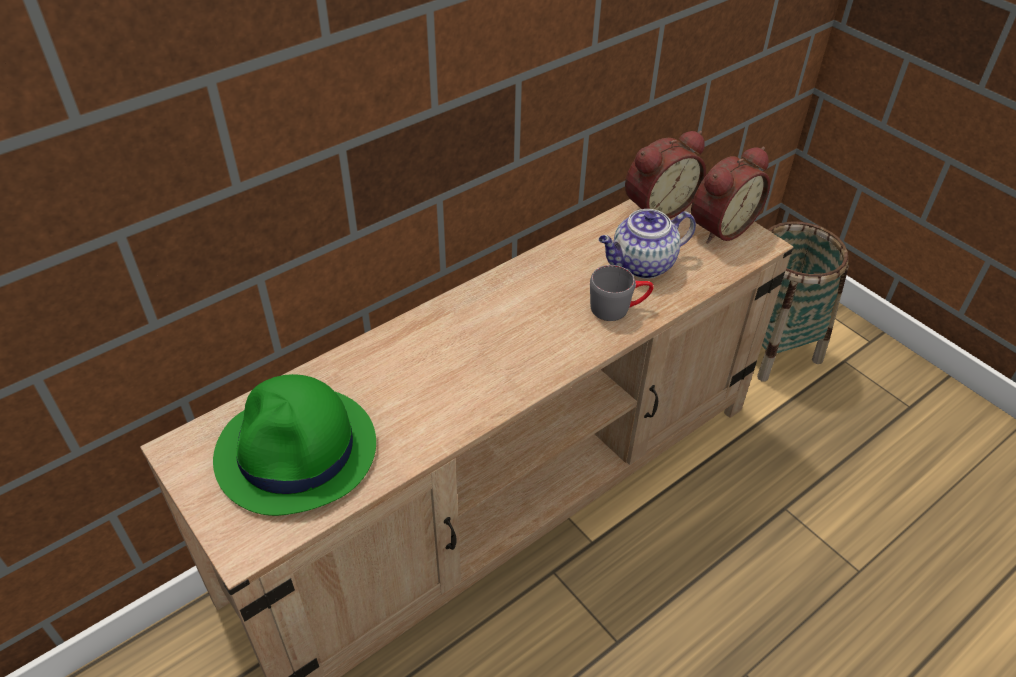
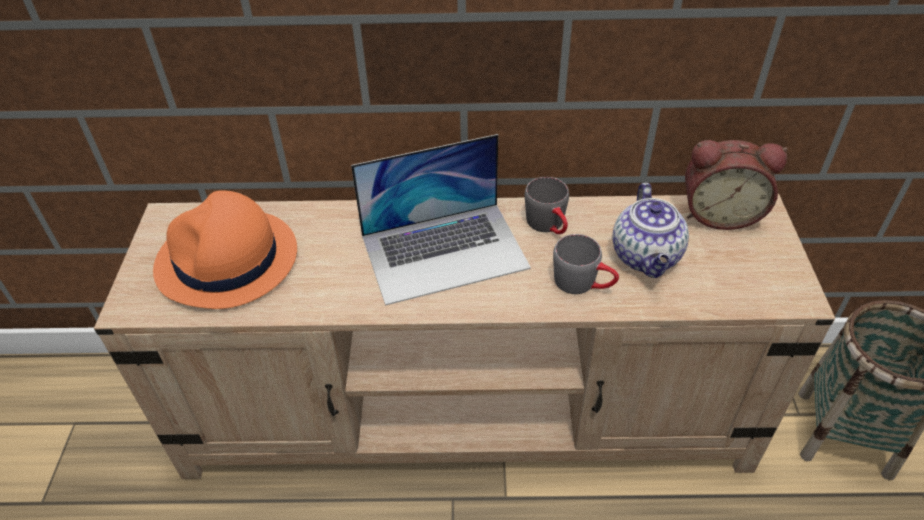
camera: 40 degrees right, 0 degrees up
(297, 452) = (227, 261): green hat -> orange hat
(488, 338) = (444, 251): none -> laptop
(548, 276) = (549, 226): none -> grey mug
(642, 265) = (647, 258): teapot -> teapot turned 105 degrees counterclockwise
(719, 226) = (767, 260): alarm clock -> none

